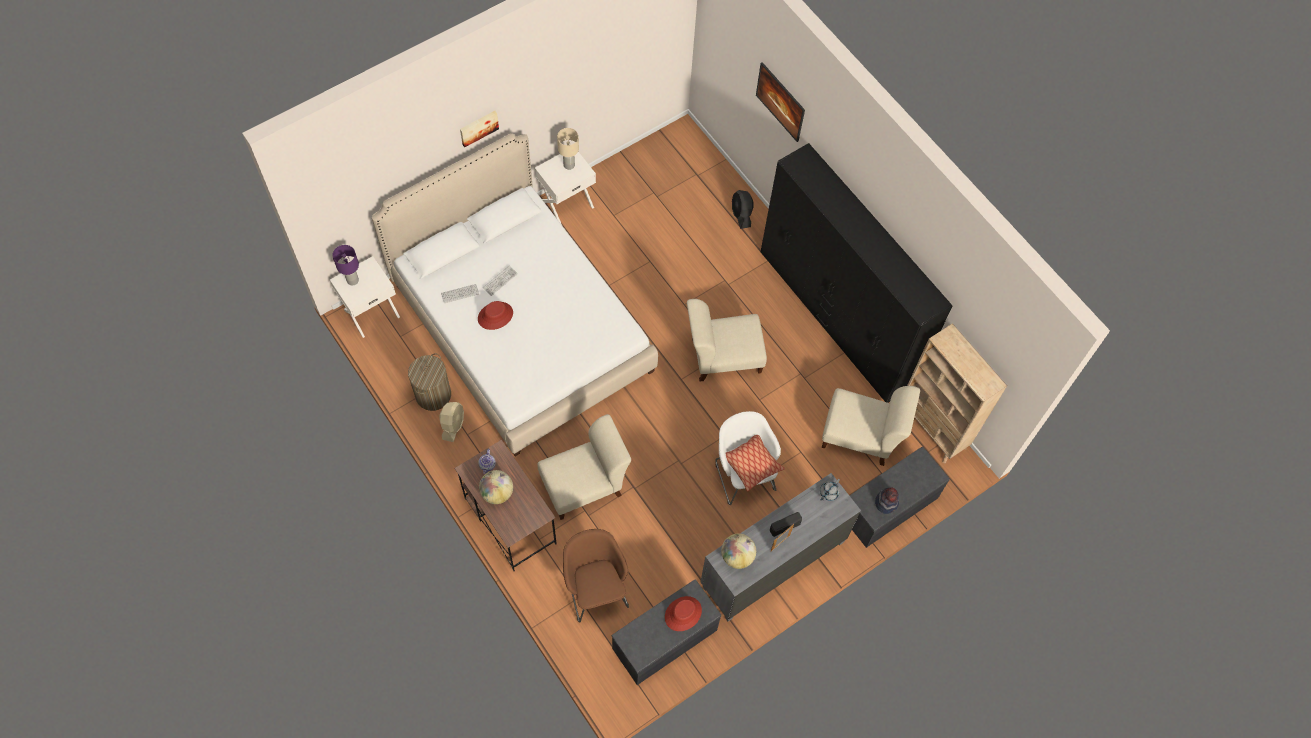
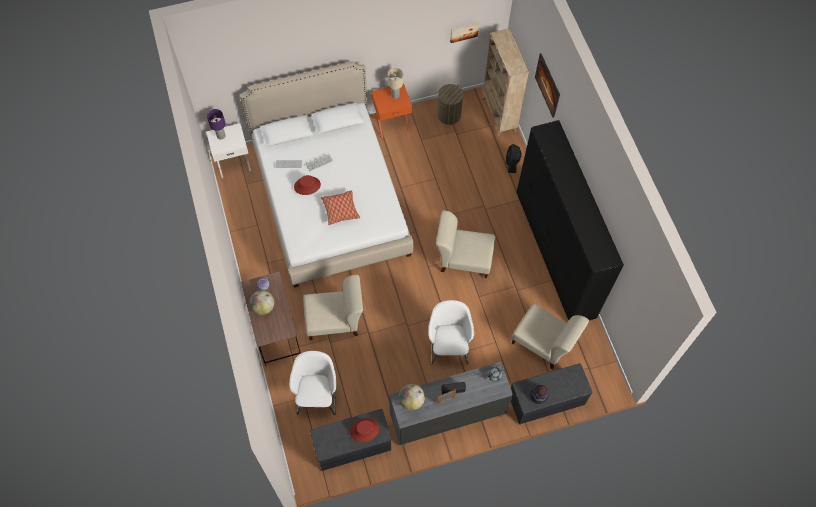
camera: 20 degrees right, 0 degrees up
(433, 394) = (254, 229): laundry basket -> laundry basket (449, 115)
(453, 425) = (260, 254): beige fan -> none
(478, 127) = (329, 51): picture -> picture (464, 31)
(566, 203) = (391, 123): white nightstand -> orange nightstand
(595, 588) = (317, 395): brown armchair -> white armchair
(752, 464) = (451, 340): pillow -> pillow (340, 210)
(932, 428) = (598, 353): beige bookcase -> beige bookcase (498, 115)

